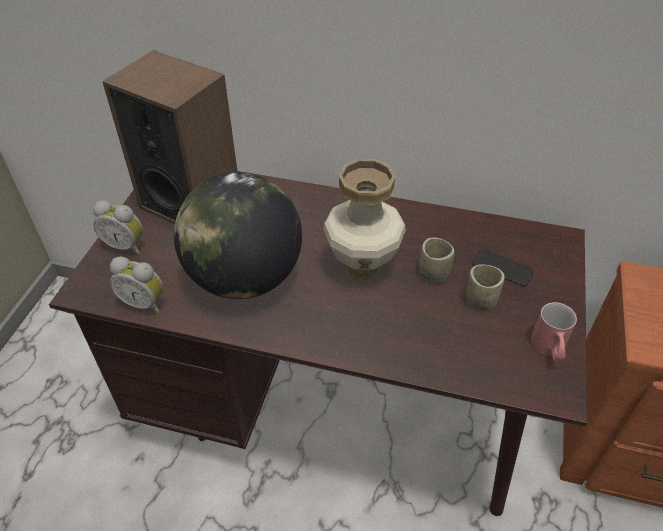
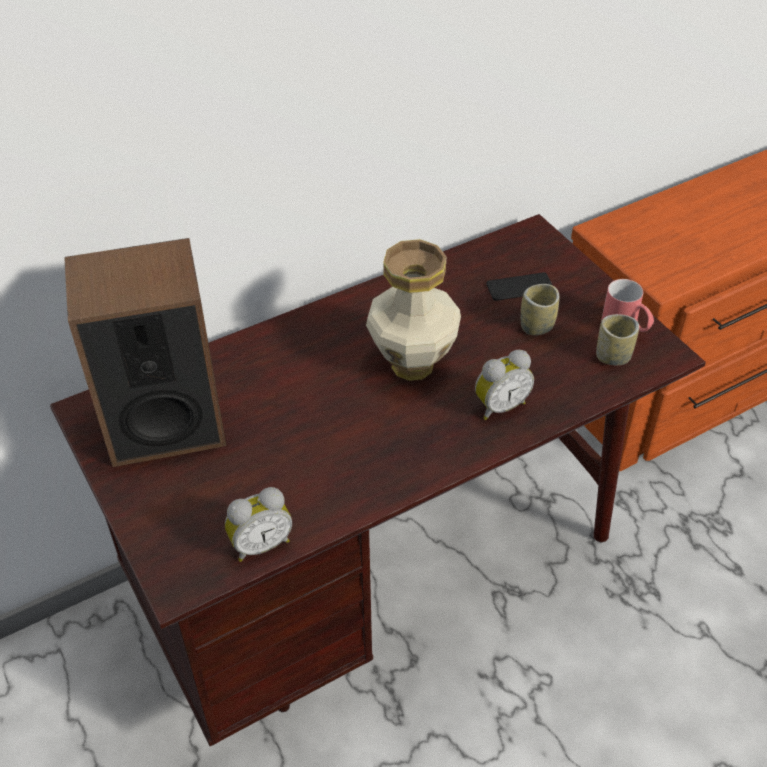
camera: 45 degrees left, 0 degrees up
(126, 245) = (158, 511): alarm clock -> alarm clock (499, 405)
(244, 278) = (323, 450): globe -> none
(433, 274) = (476, 330): cup -> cup (613, 356)

